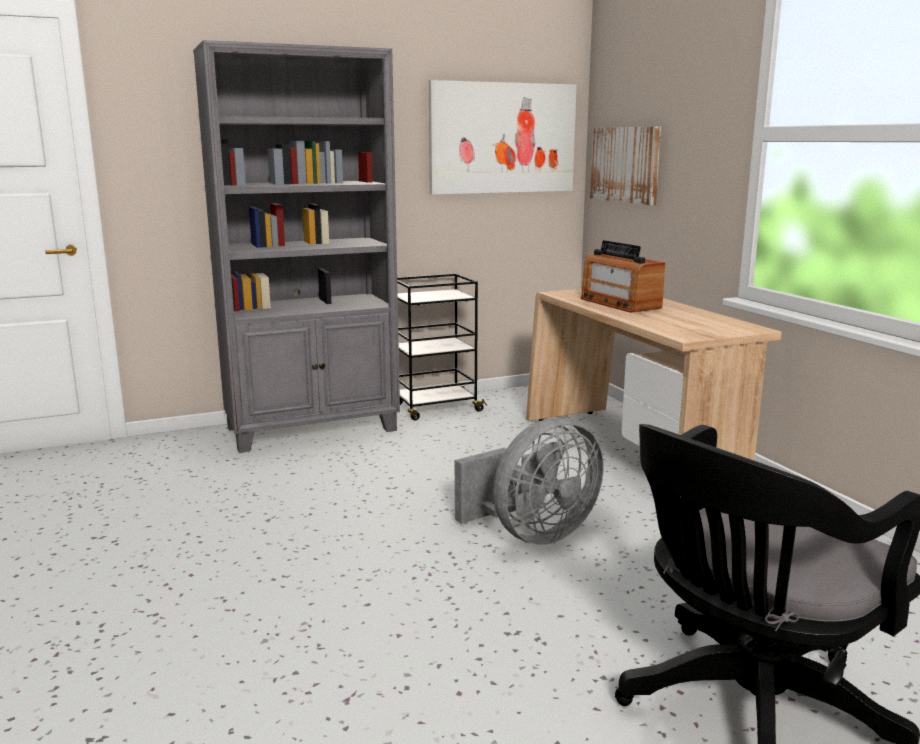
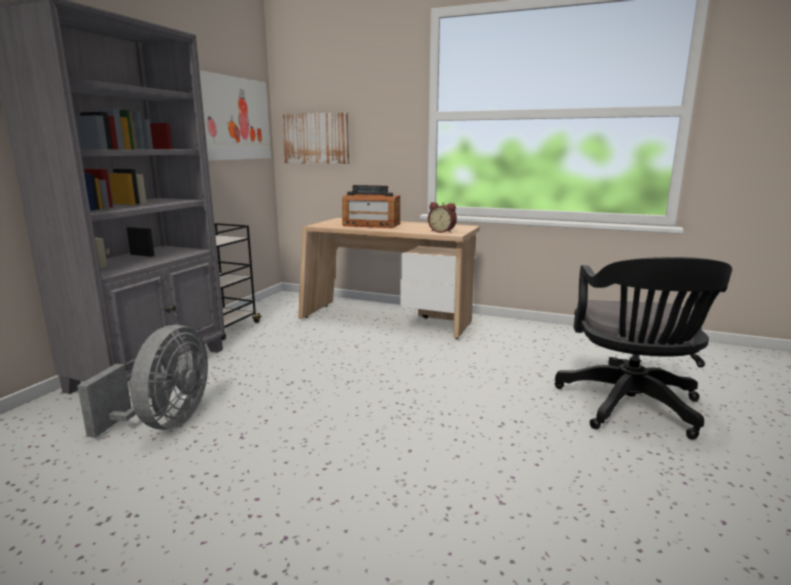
camera: 45 degrees left, 0 degrees up
(533, 534) = (418, 375): grey fan -> grey fan (164, 423)
(681, 330) = (442, 231): none -> alarm clock

